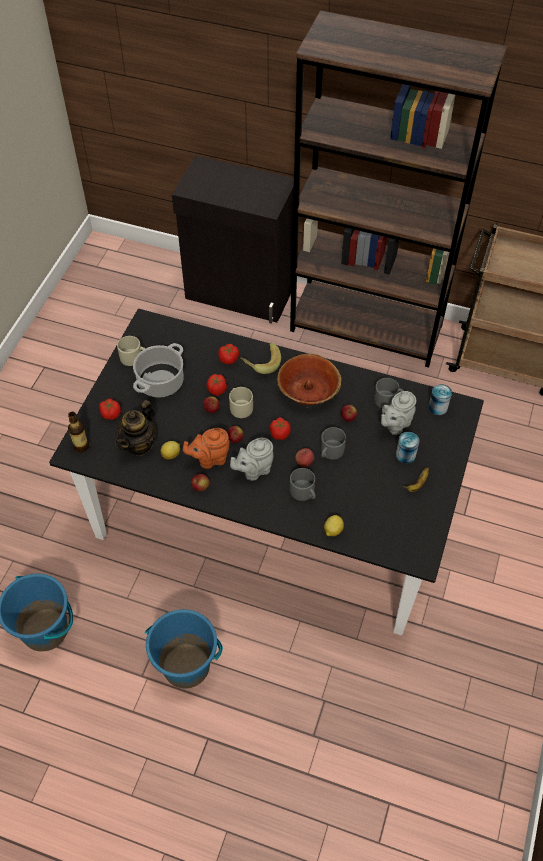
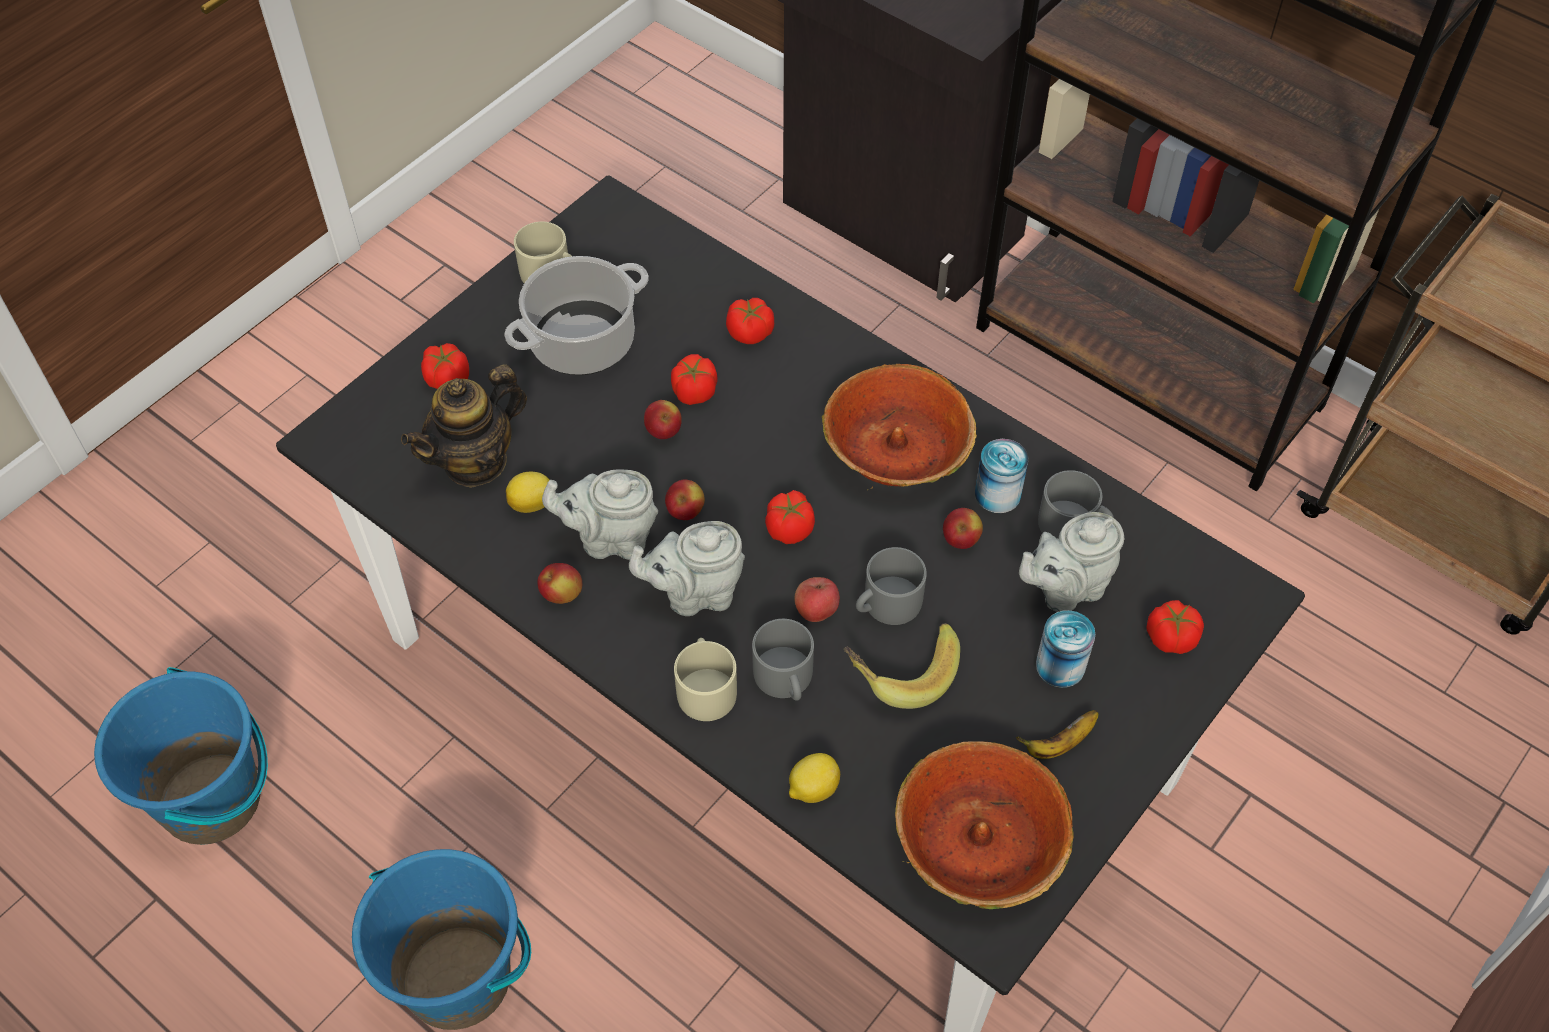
camera: 20 degrees right, 0 degrees up
(81, 446) = (355, 430): bottle -> none
(210, 459) = (611, 539): orange teapot -> grey teapot
(240, 406) = (728, 442): beige mug -> beige mug (706, 687)
(260, 363) = (815, 362): banana -> banana (900, 671)
(403, 530) = (978, 843): none -> bowl
(438, 407) = (1185, 577): can -> can (997, 494)
(441, 431) = (1170, 637): none -> tomato

